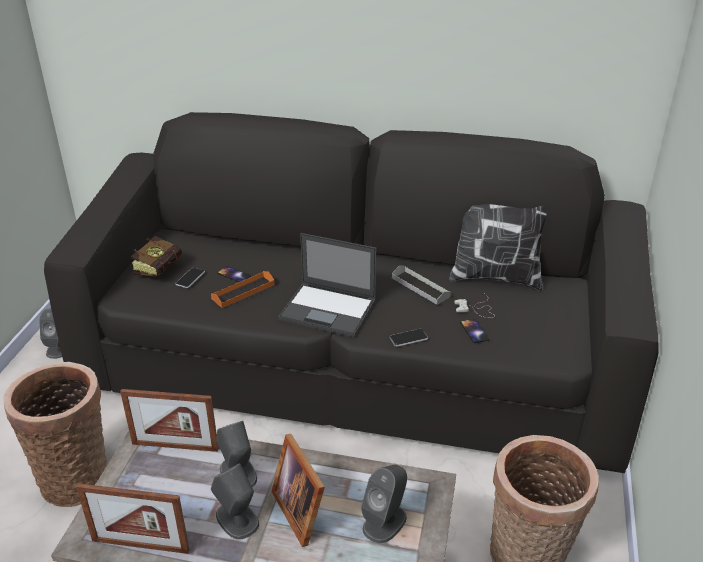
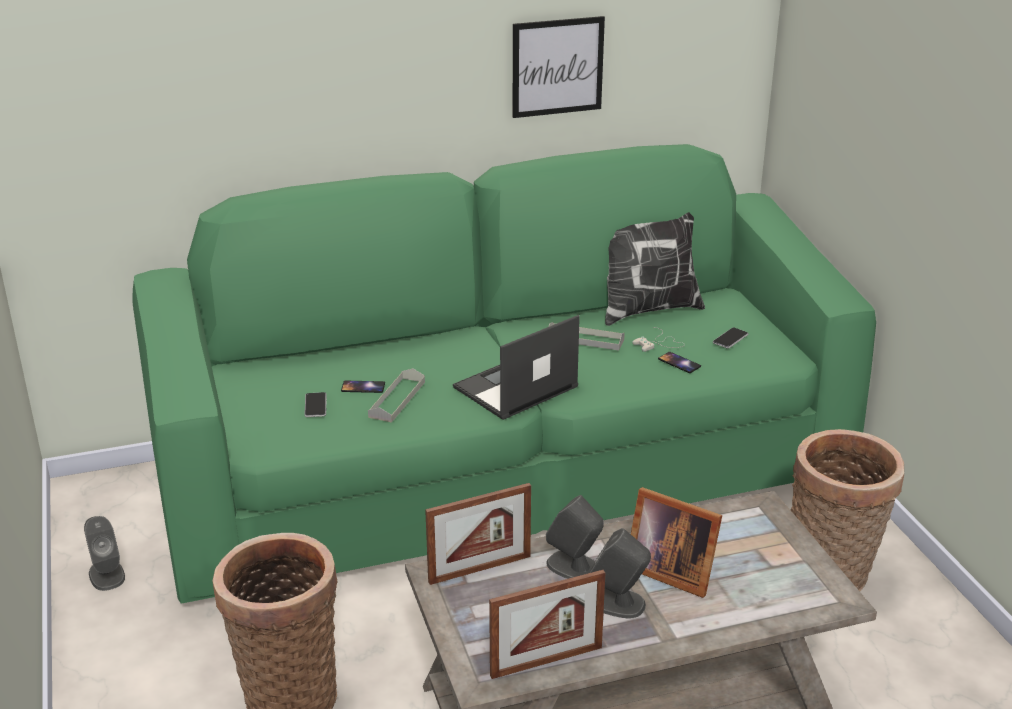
camera: 30 degrees left, 5 degrees down
(161, 267) = (267, 404): book -> none
(243, 291) = (397, 399): orange tray -> grey tray
(329, 310) = (514, 388): laptop -> laptop turned 150 degrees clockwise
(353, 369) = (507, 473): black sofa -> green sofa
(385, 522) = (753, 550): grey speaker -> none
(408, 338) = (624, 388): phone -> phone (730, 339)
(458, 57) = (557, 67): none -> picture

